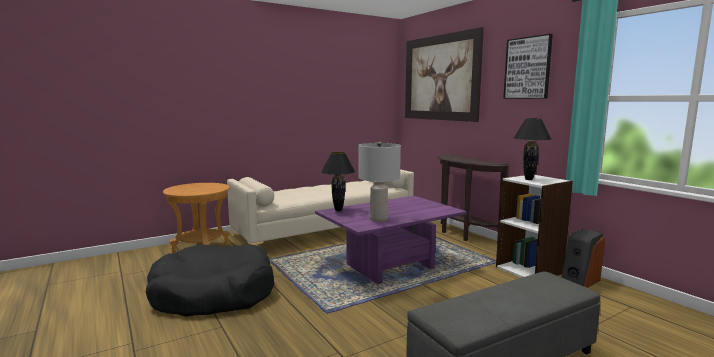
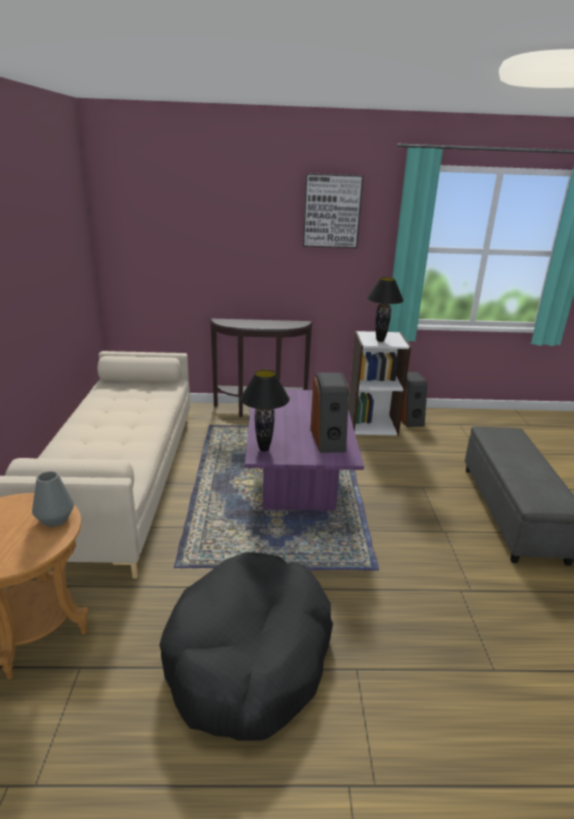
camera: 60 degrees left, 15 degrees up
(210, 190) = (55, 519): none -> grey vase
(379, 219) = (329, 439): grey table lamp -> speaker
(440, 78) = (188, 211): picture -> none

